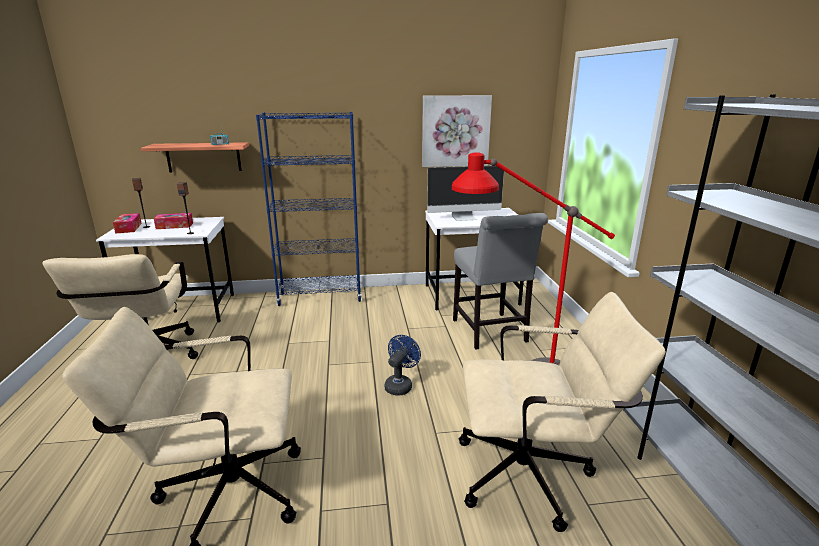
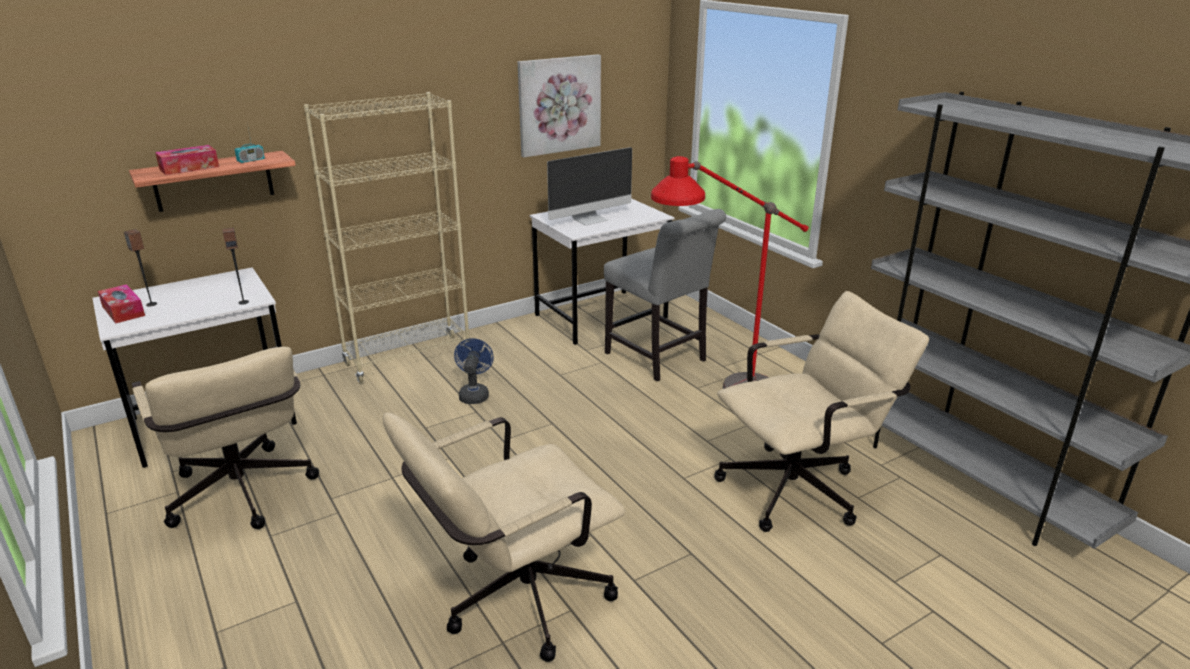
camera: 25 degrees left, 5 degrees up
(174, 226) = (197, 295): tissue box -> tissue box (189, 168)
(320, 297) = (408, 359): blue bookcase -> beige bookcase
(400, 385) = (607, 441): blue fan -> blue fan (474, 394)

